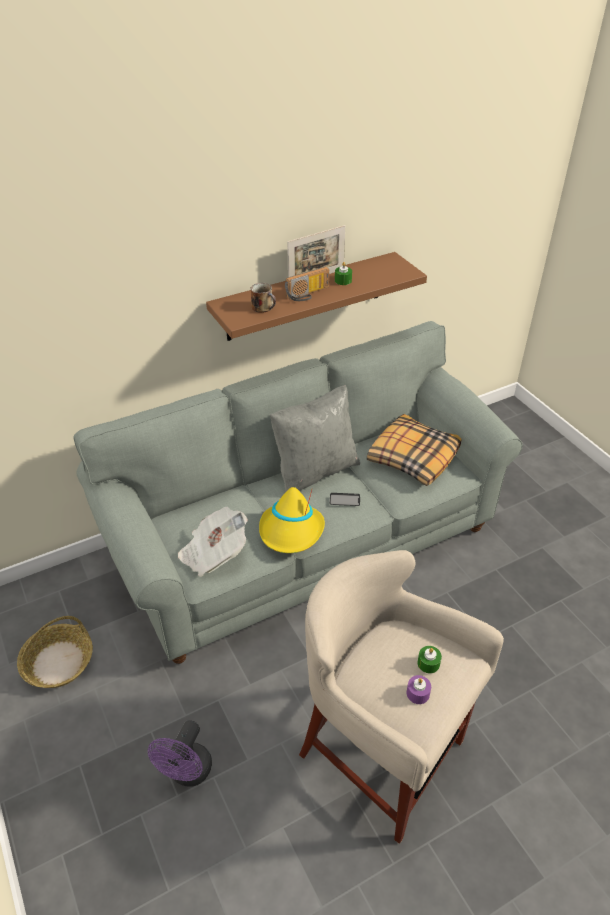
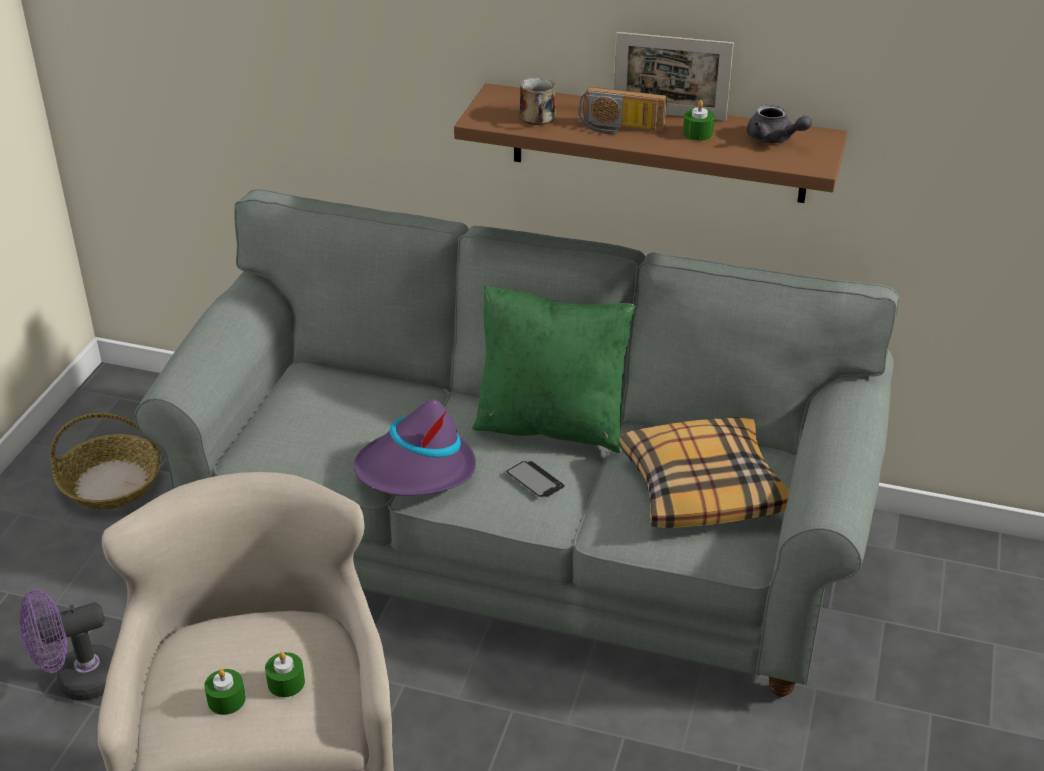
camera: 45 degrees right, 5 degrees down
(214, 553) = (299, 435): newspaper -> none
(291, 531) = (416, 470): yellow hat -> purple hat
(315, 470) = (551, 424): grey pillow -> green pillow
(376, 269) = (774, 139): none -> grey teapot
(418, 693) = (226, 700): purple candle -> green candle

